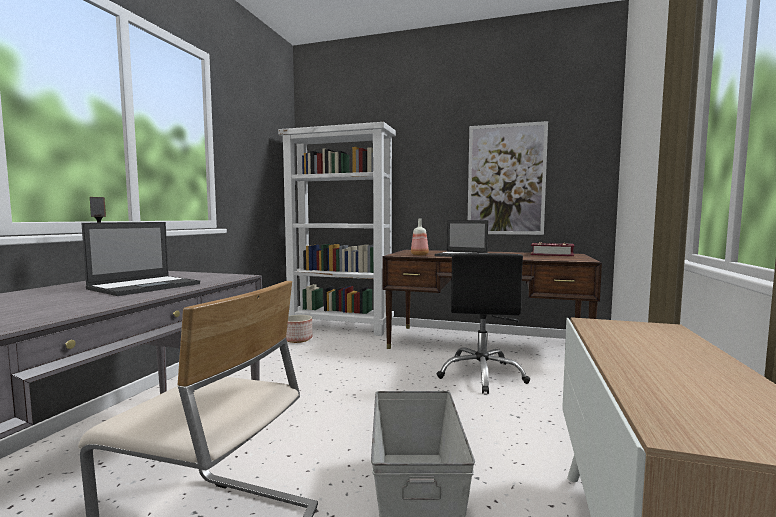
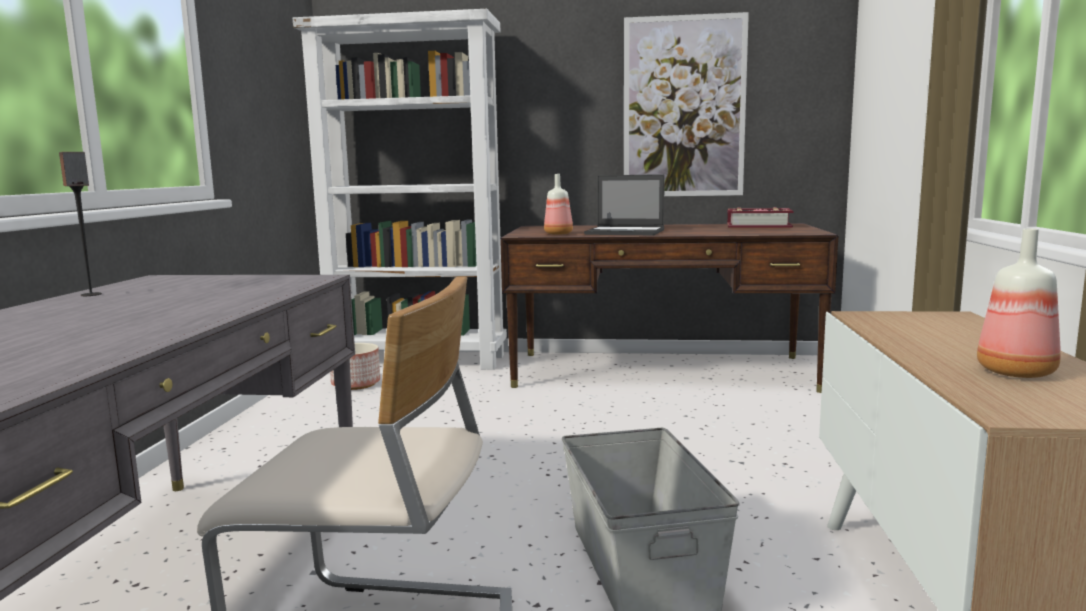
camera: 10 degrees left, 5 degrees up
(146, 286) = (188, 299): laptop -> none
(482, 375) = (672, 413): black office chair -> none
(695, 385) = (1013, 372): none -> bottle

